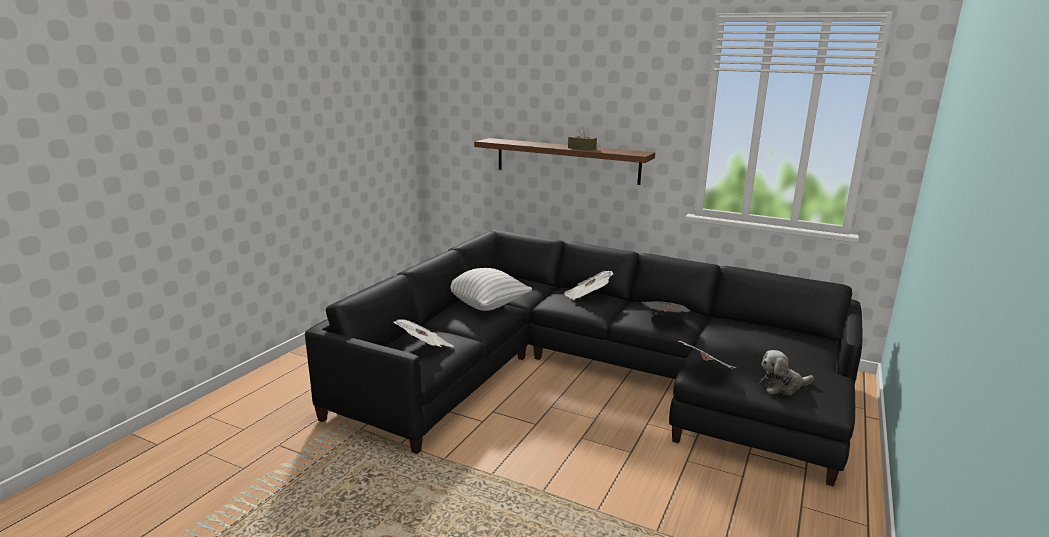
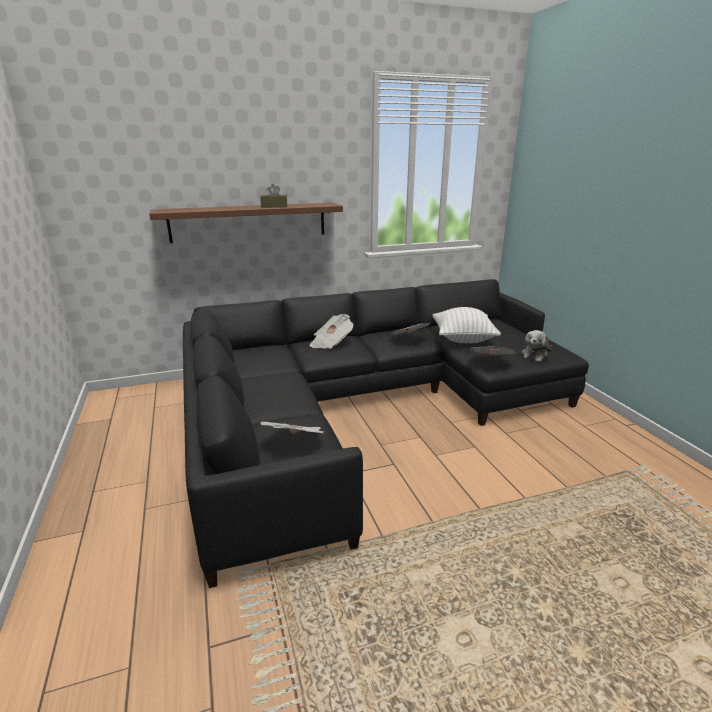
camera: 45 degrees left, 5 degrees up
(486, 305) = (269, 380): white pillow -> white pillow (463, 339)

